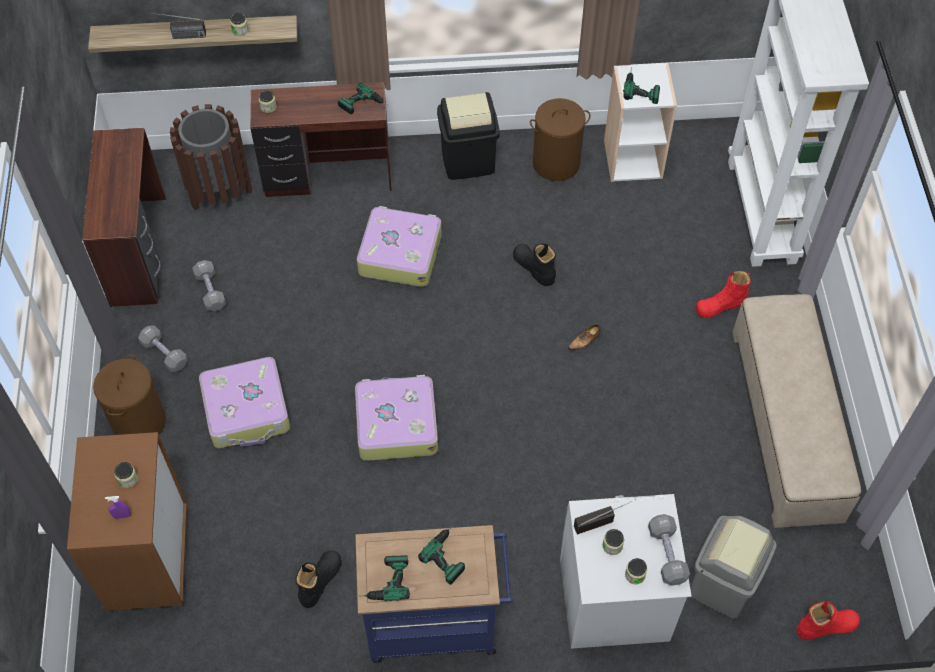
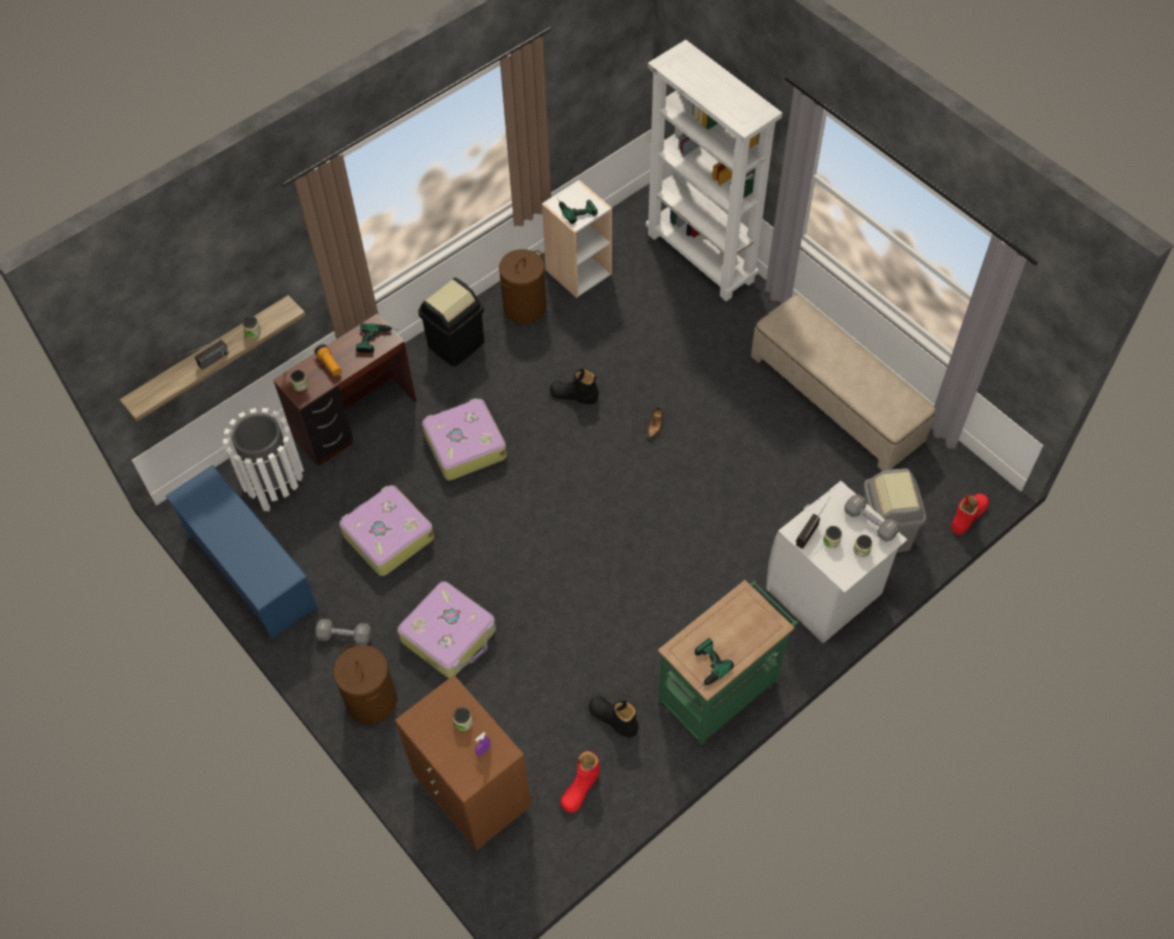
camera: 35 degrees left, 0 degrees up
(140, 251) = (251, 571): brown desk -> blue shoe rack
(210, 291) = (339, 565): grey dumbbell -> none
(219, 190) = (275, 484): brown trash can -> white trash can
(306, 103) = (329, 364): none -> flashlight
(320, 580) = (613, 719): black boot -> black boot turned 45 degrees counterclockwise
(396, 424) = (571, 572): suitcase -> suitcase (387, 536)
(436, 625) = (721, 691): blue cart -> green cart
(450, 553) = (733, 617): power drill -> none
(721, 305) = (727, 342): red boot -> red boot (580, 787)

